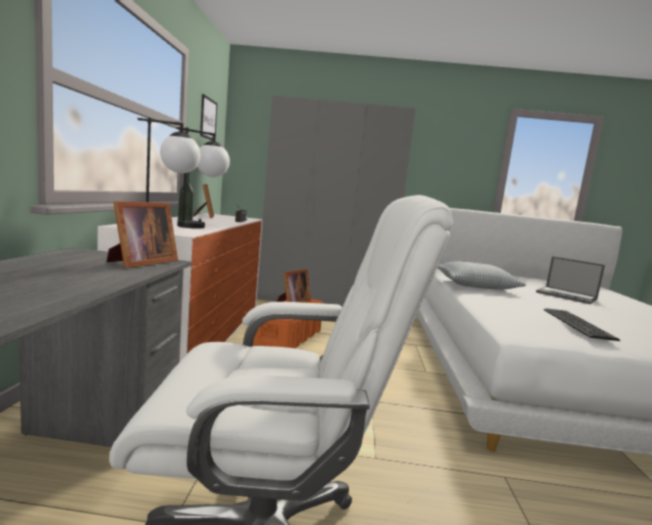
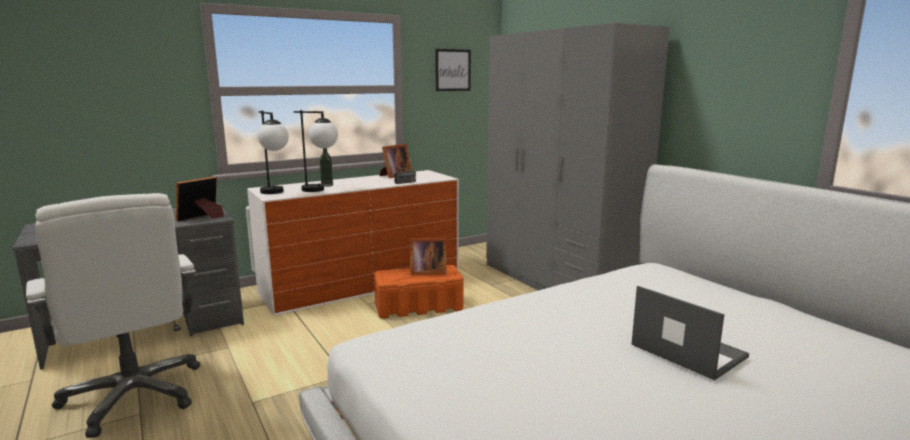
camera: 55 degrees right, 5 degrees up
(141, 263) = (202, 217): picture frame -> picture frame turned 135 degrees clockwise
(474, 285) = (580, 296): pillow -> none
(567, 296) = (686, 350): laptop -> laptop turned 135 degrees clockwise
(578, 323) = (459, 363): keyboard -> none

